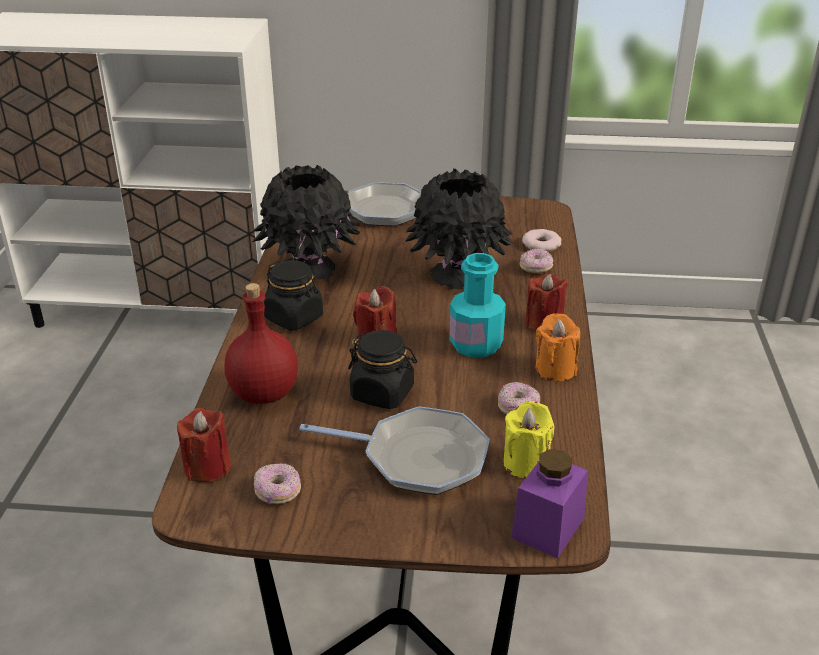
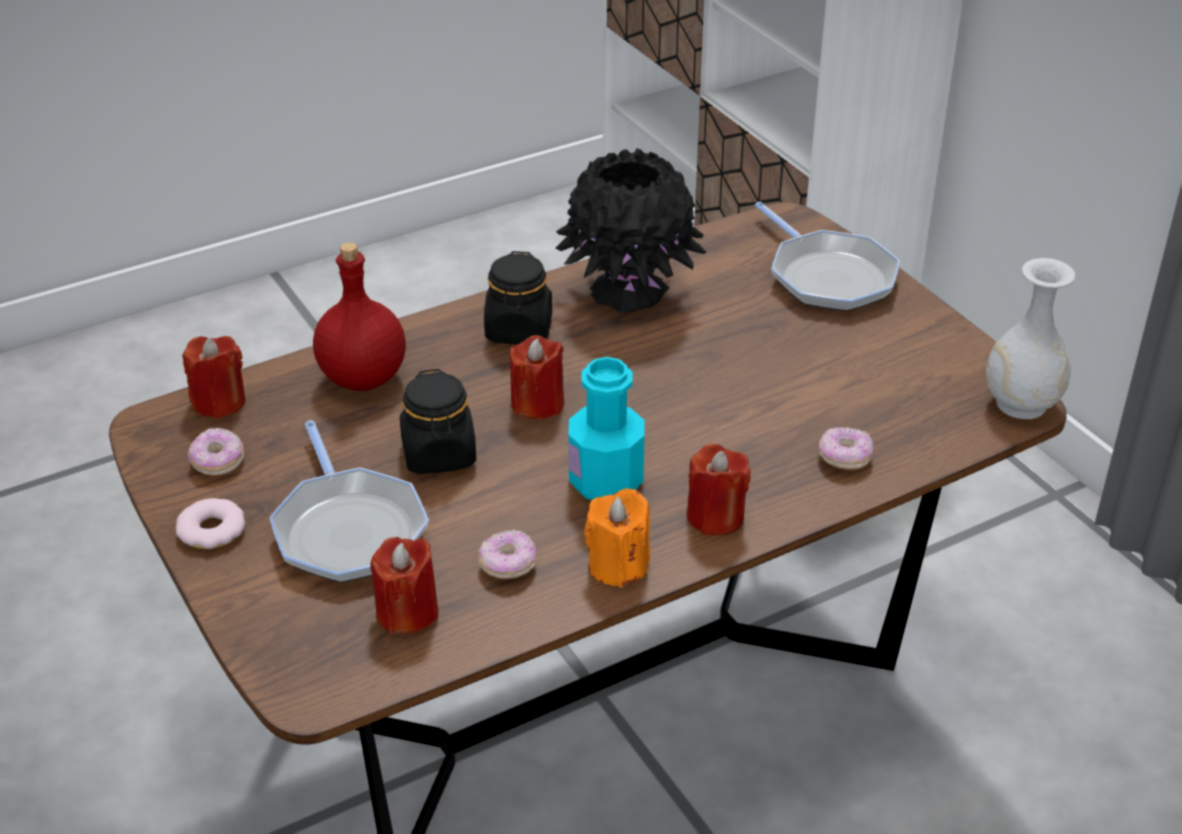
camera: 55 degrees right, 5 degrees up
(457, 275) = (747, 402): black vase -> none
(526, 463) = (407, 613): yellow candle -> red candle
(541, 244) = (915, 439): donut -> donut (212, 530)
(544, 209) = (1021, 403): none -> white vase
(548, 528) = (307, 672): purple jar -> none

